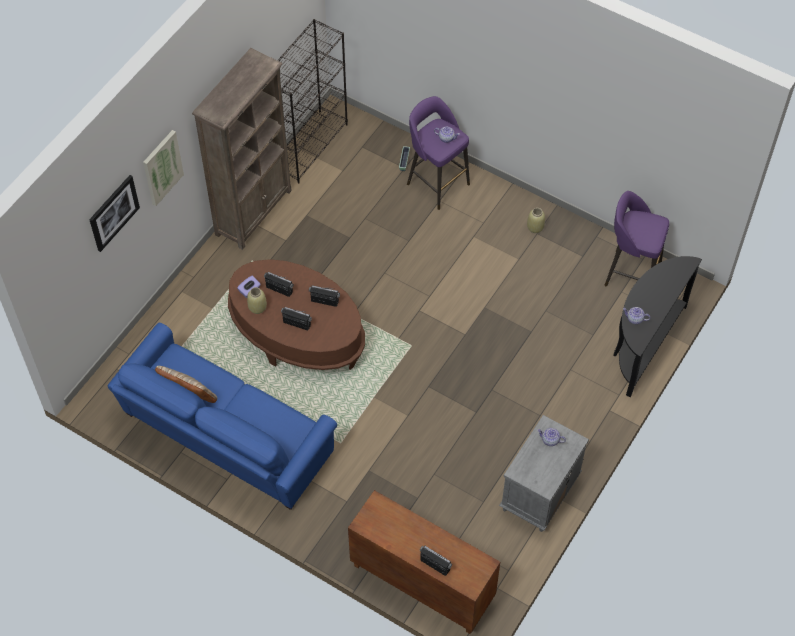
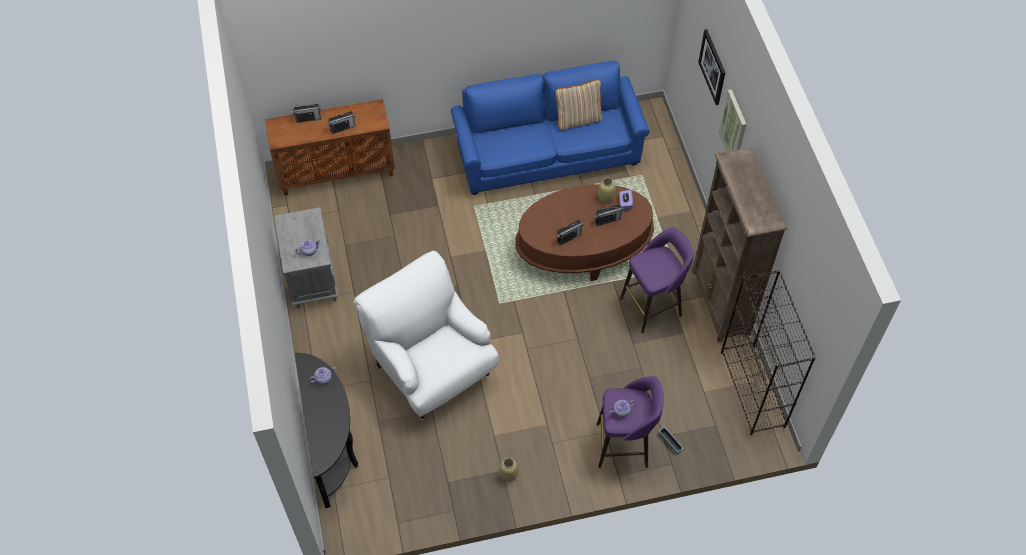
camera: 135 degrees right, 0 degrees up
(296, 323) = (568, 208): radio -> radio (342, 128)
(515, 339) = (432, 369): none -> white armchair
(631, 273) = (395, 500): purple stool -> purple stool (652, 306)

